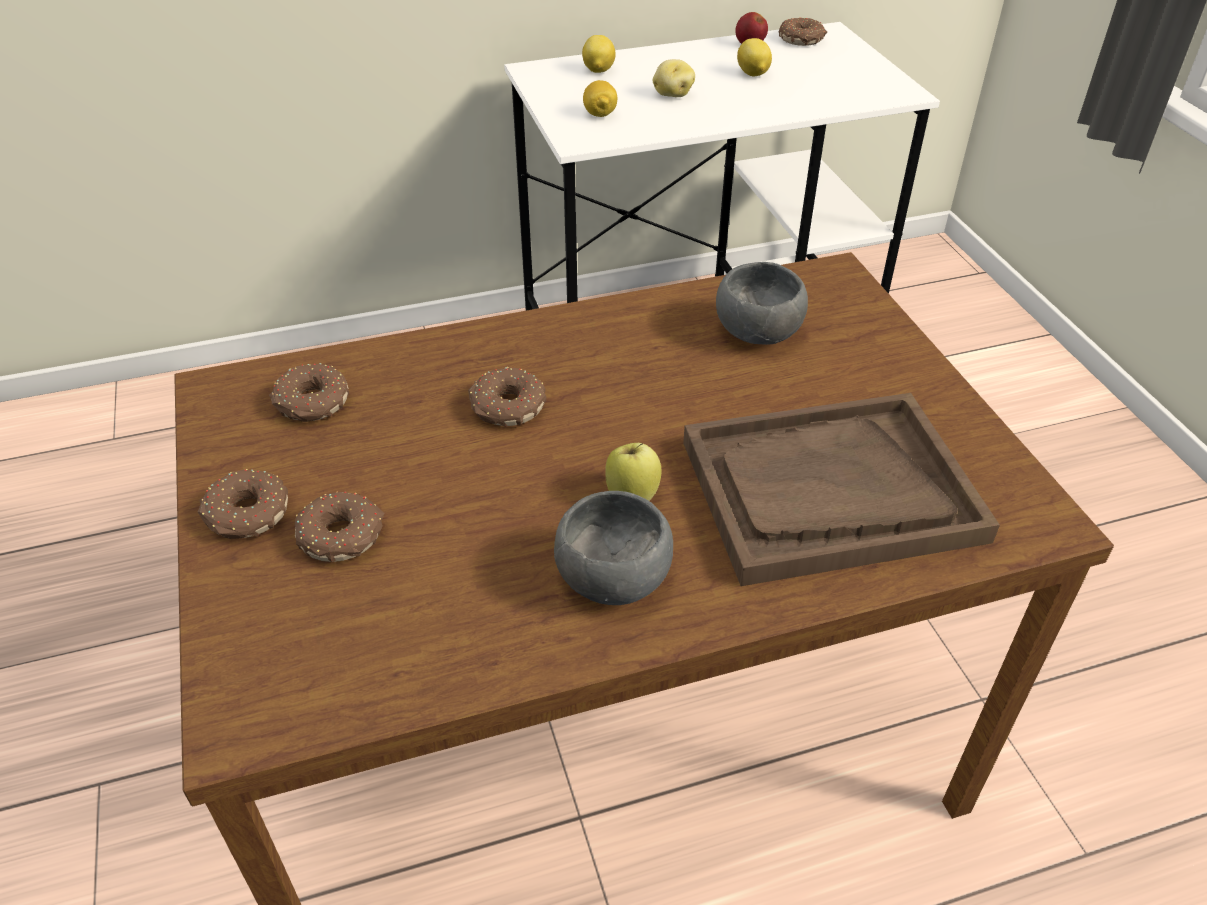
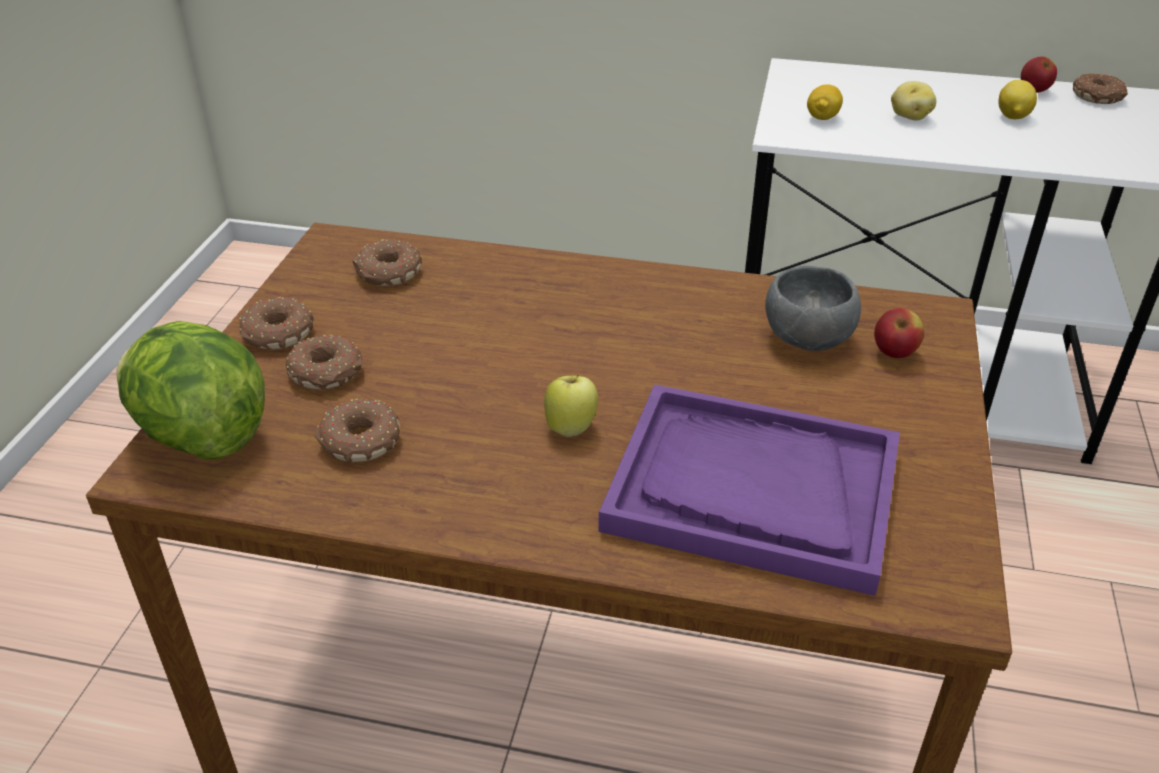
camera: 30 degrees right, 5 degrees down
(261, 662) = (200, 435): none -> lettuce
(506, 407) = (530, 325): donut -> donut (359, 441)
(598, 71) = (854, 81): lemon -> none
(612, 576) = (499, 480): grey bowl -> none
(829, 491) = (752, 490): brown tray -> purple tray
(835, 322) = (894, 353): none -> apple

